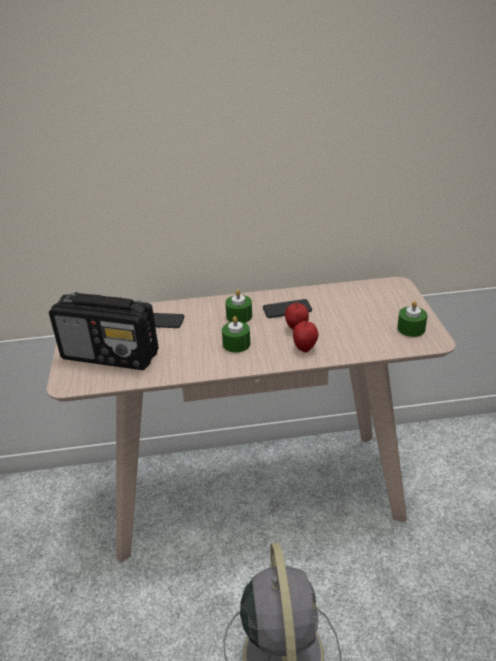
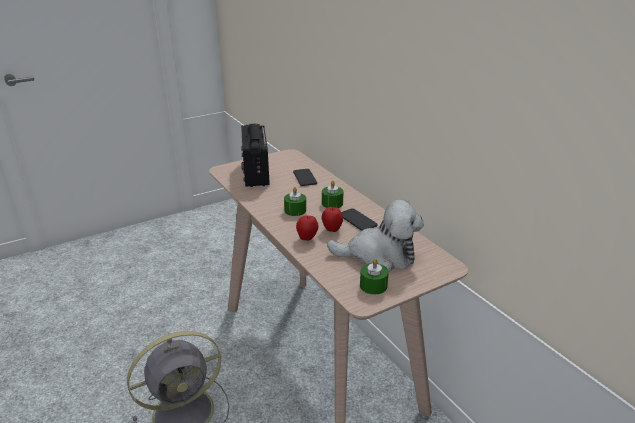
camera: 65 degrees right, 5 degrees down
(362, 313) = (379, 256): none -> plush toy

